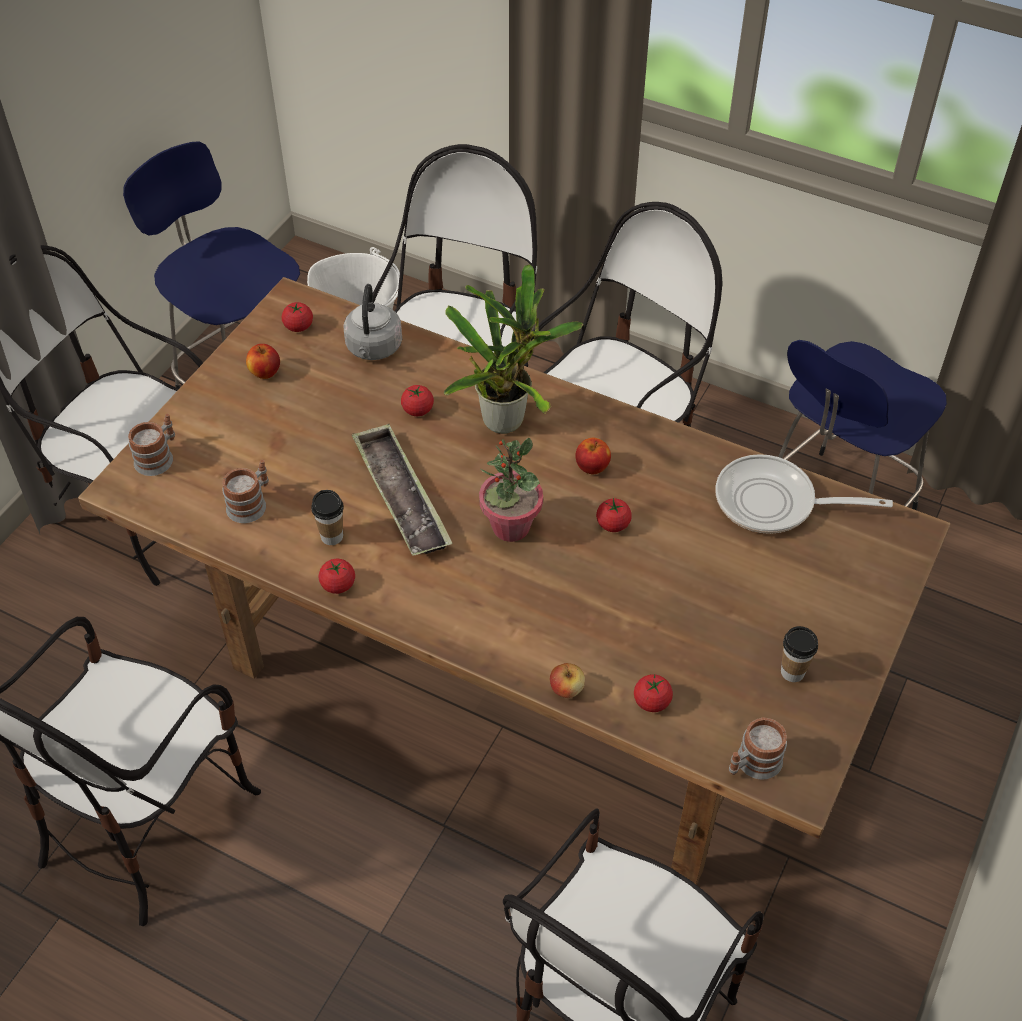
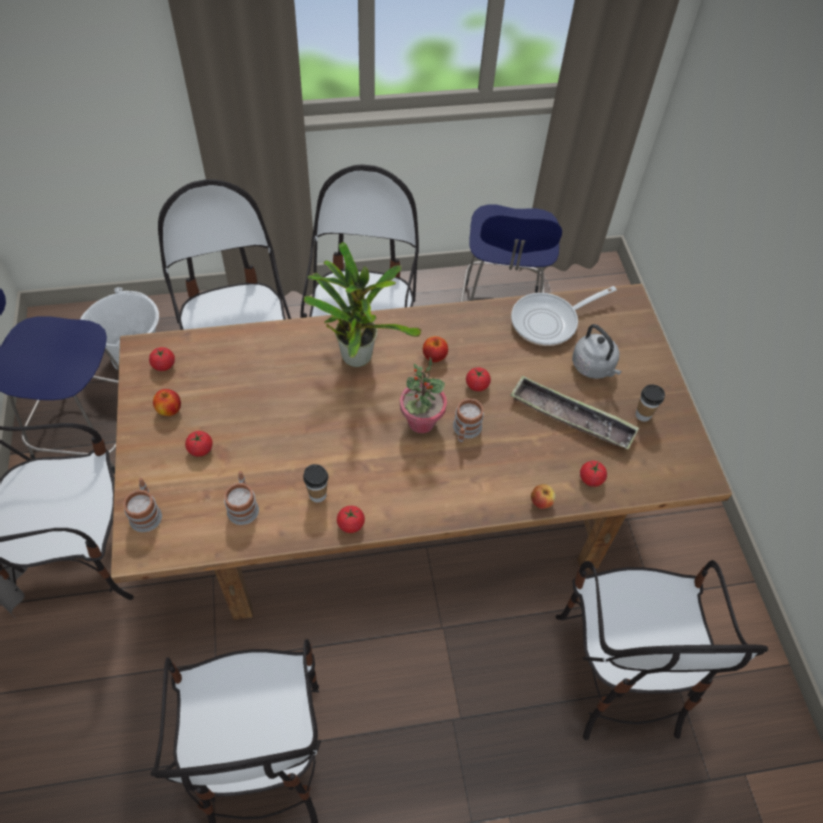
camera: 40 degrees left, 5 degrees up
(373, 349) = (230, 353): grey kettle -> grey kettle (594, 367)
(401, 496) = (337, 442): tray -> tray (571, 417)
(417, 410) = (296, 379): tomato -> tomato (200, 449)
(752, 763) = (670, 480): mug -> mug (465, 430)

